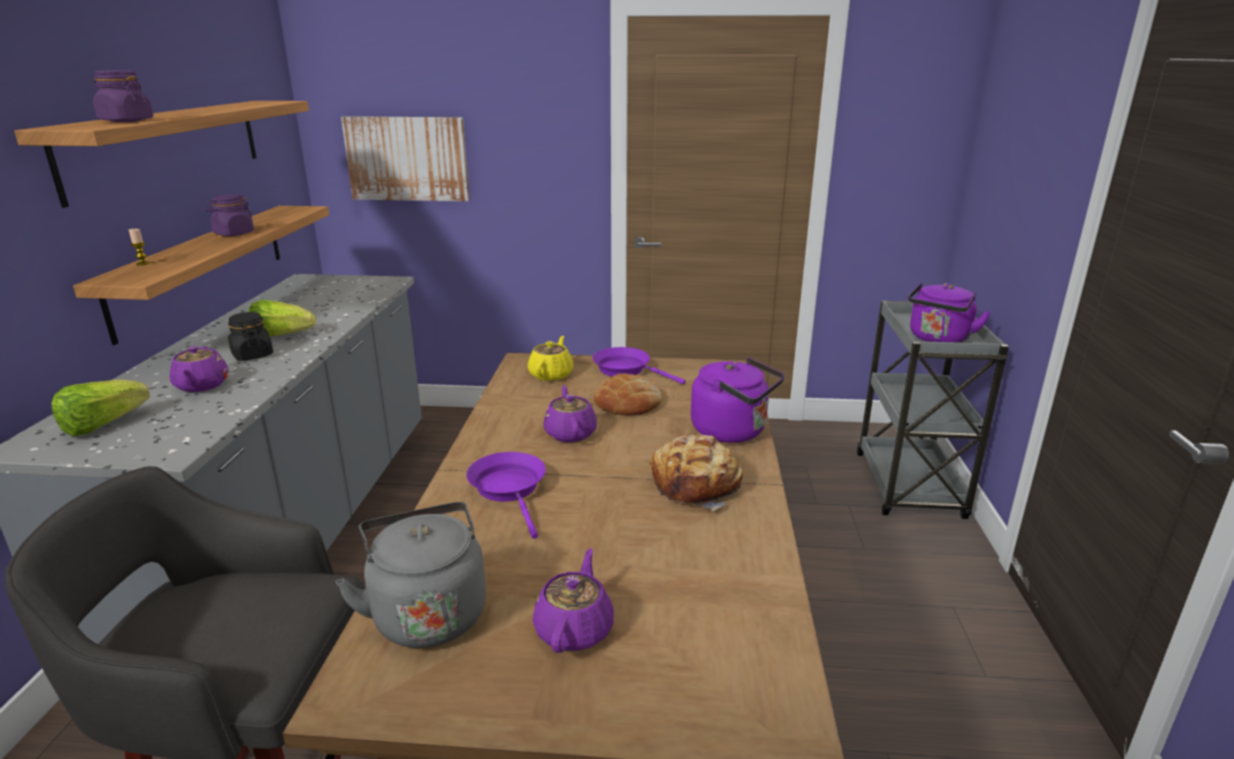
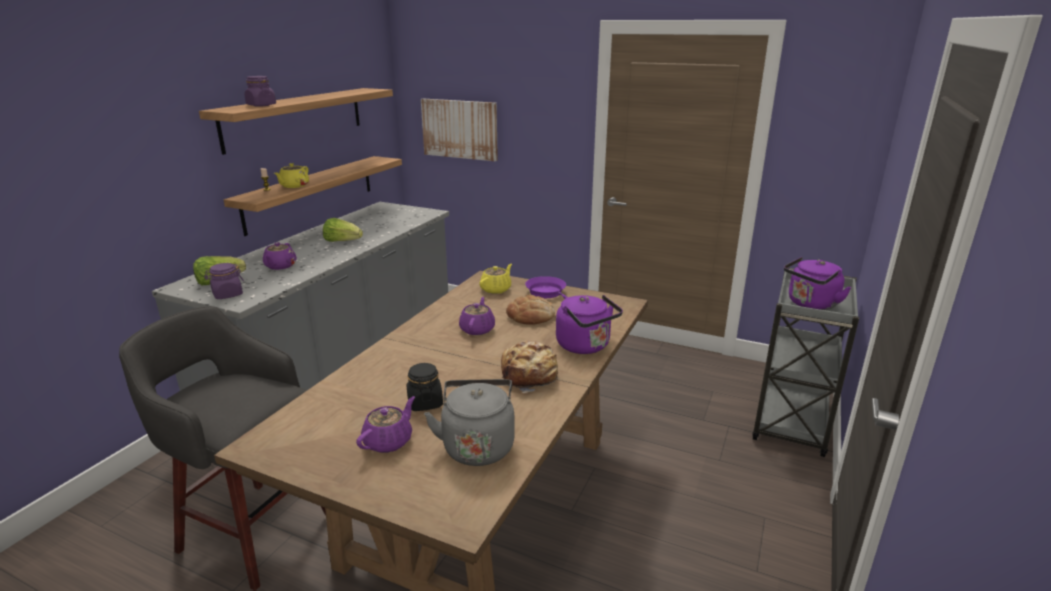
camera: 20 degrees right, 0 degrees up
(188, 255) = (294, 186): none -> yellow teapot
(233, 234) = (330, 174): purple jar -> purple jar (227, 295)
(252, 355) = (318, 251): black jar -> black jar (425, 402)
(427, 612) = (319, 414): grey kettle -> grey kettle (478, 445)
(510, 489) = (414, 357): purple frying pan -> none

